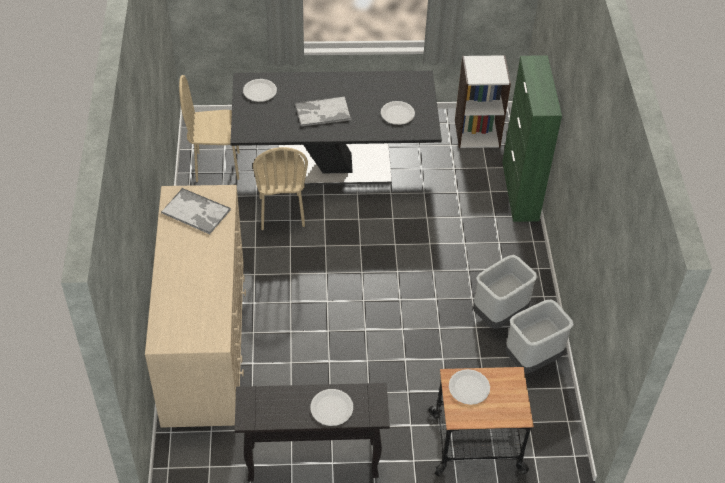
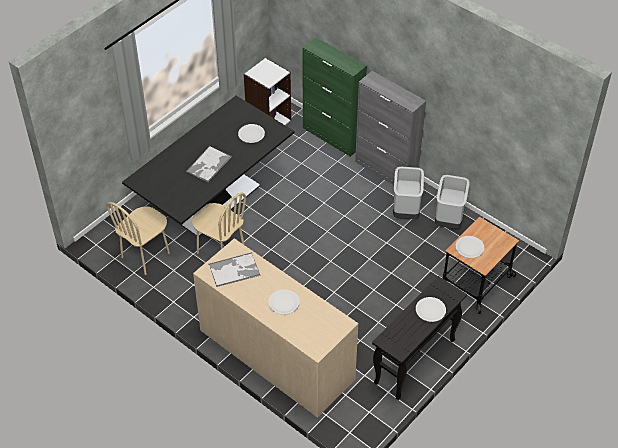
camera: 45 degrees left, 0 degrees up
(259, 91) = (154, 180): white plate -> white plate (283, 302)
(530, 262) = (386, 171): none -> grey cabinet

